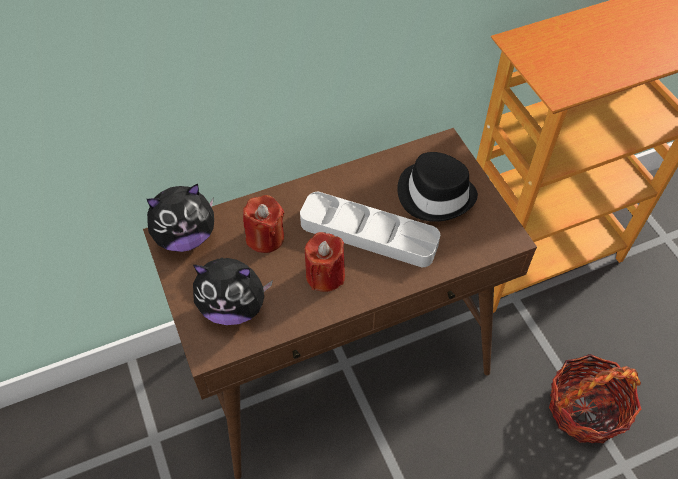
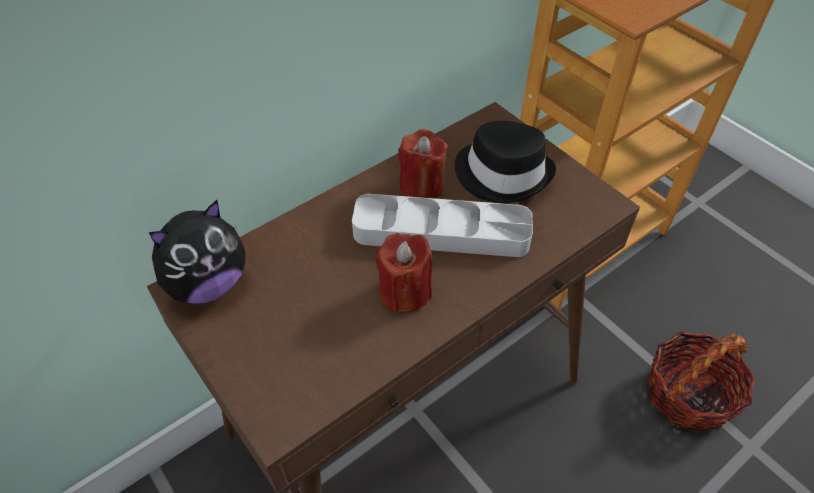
camera: 15 degrees left, 5 degrees down
(233, 307) = (297, 359): plush toy -> none
(265, 237) = (314, 263): red candle -> red candle (421, 186)

